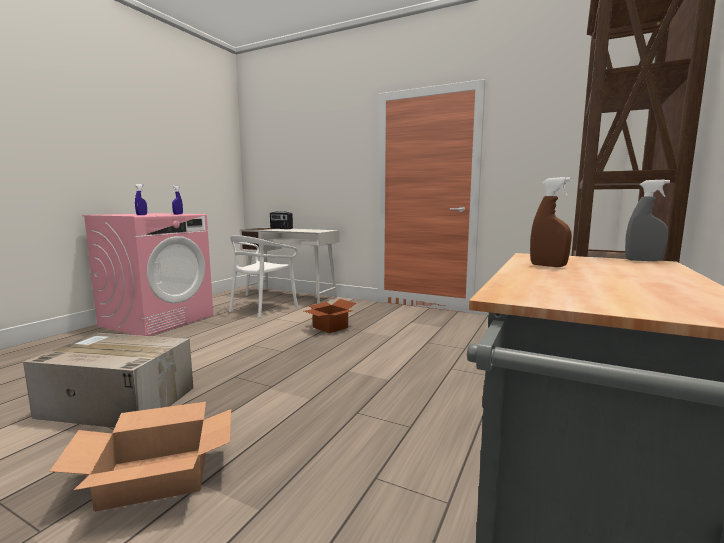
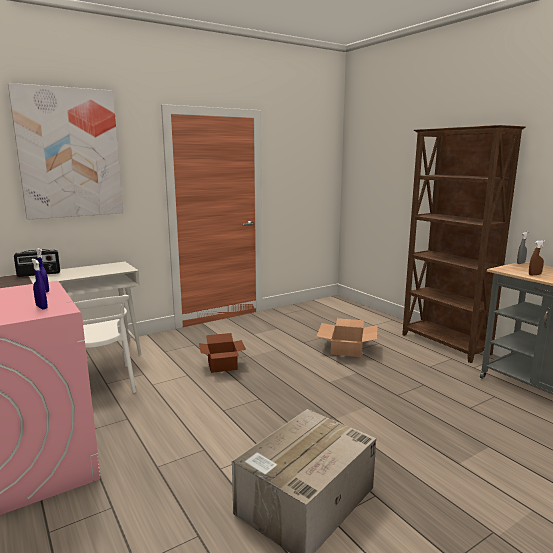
camera: 60 degrees left, 5 degrees up
(156, 476) = (445, 481): cardboard box -> cardboard box (347, 348)
(312, 143) = (69, 153): none -> picture

